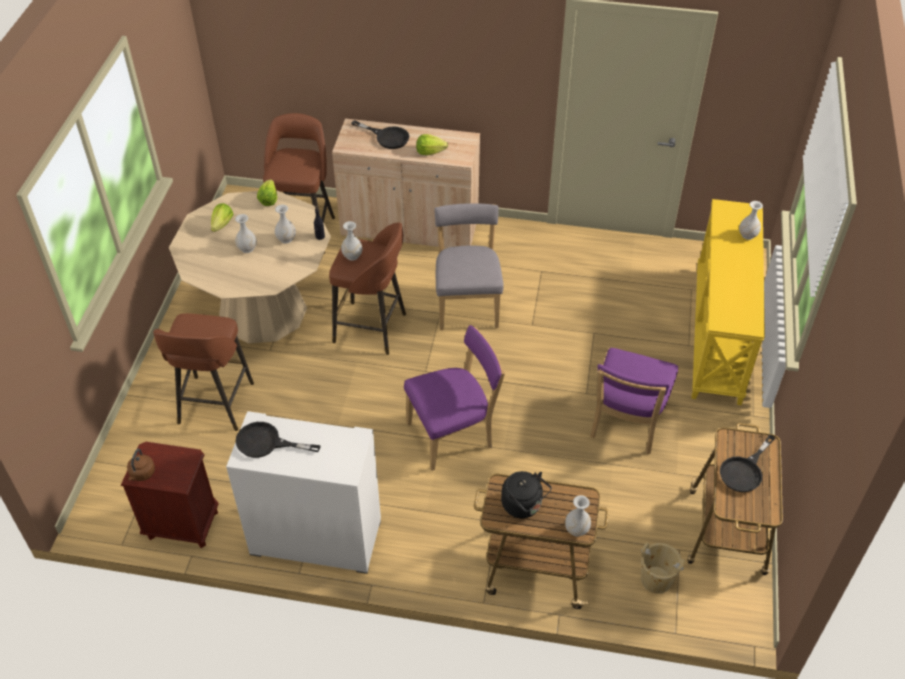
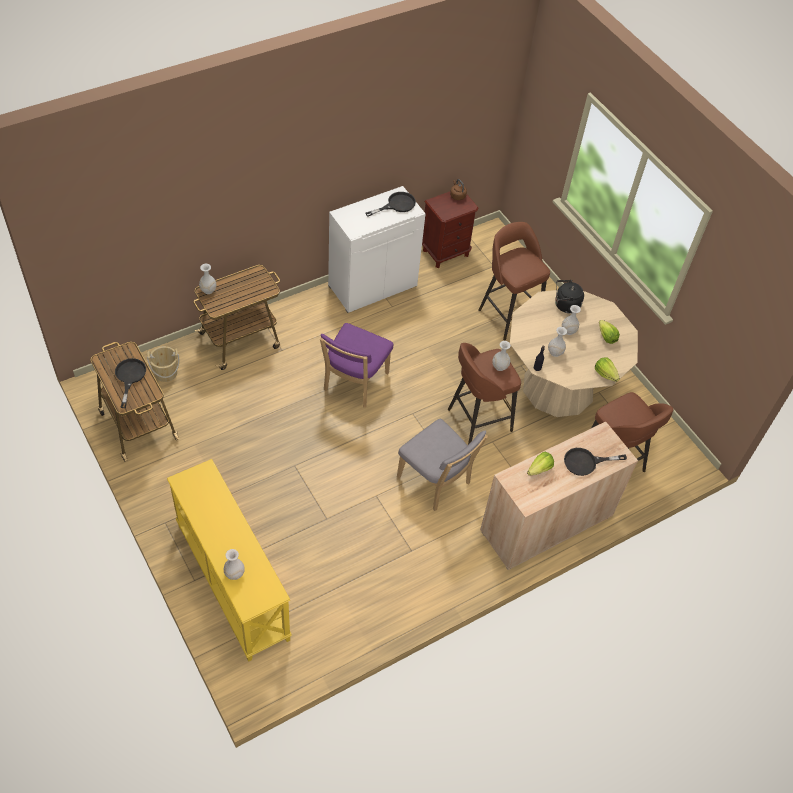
camera: 135 degrees right, 5 degrees up
(524, 505) = (247, 287): black kettle -> black kettle (565, 305)
(626, 424) = (250, 459): purple chair -> none

